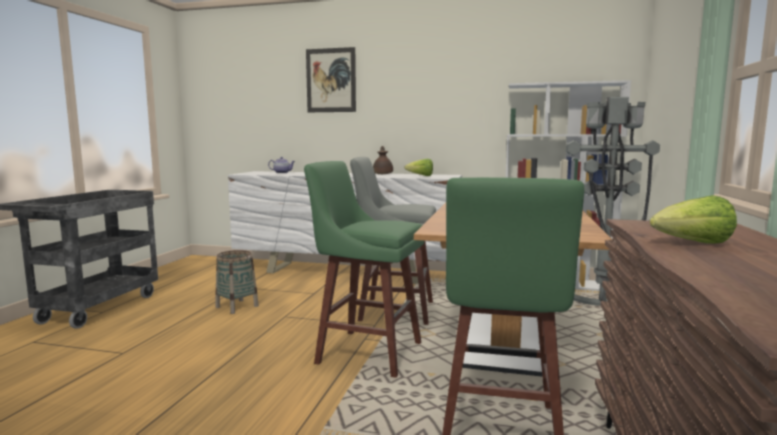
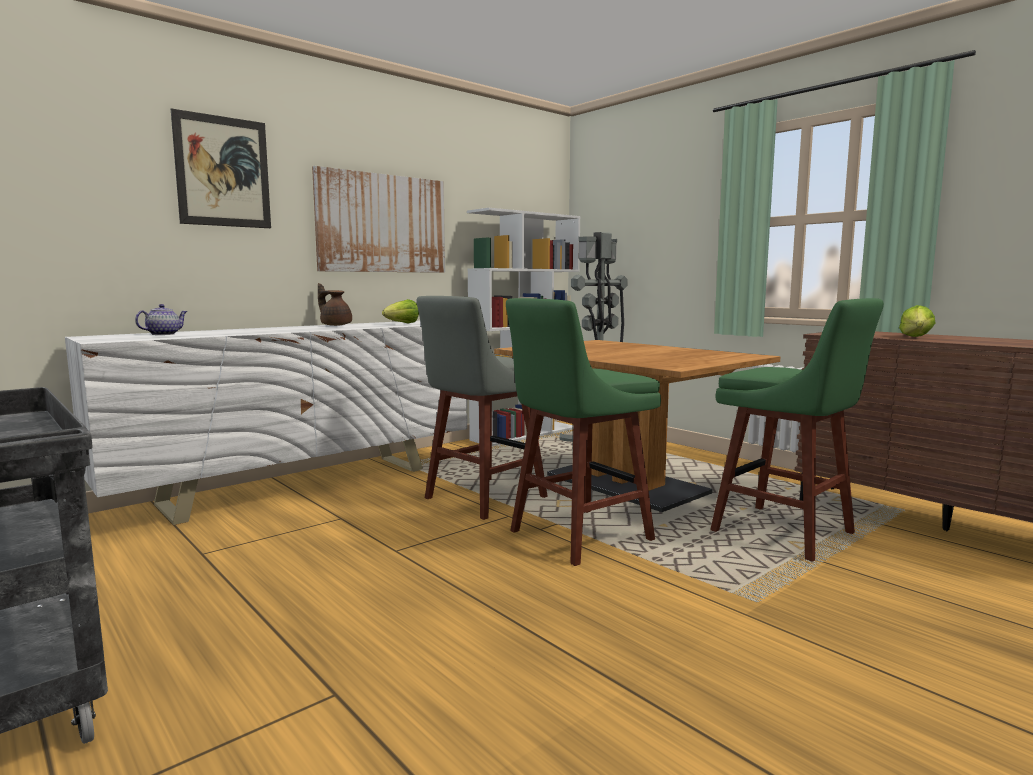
camera: 55 degrees left, 0 degrees up
(237, 306) = (291, 571): basket -> none
(434, 103) = (382, 223): none -> picture

